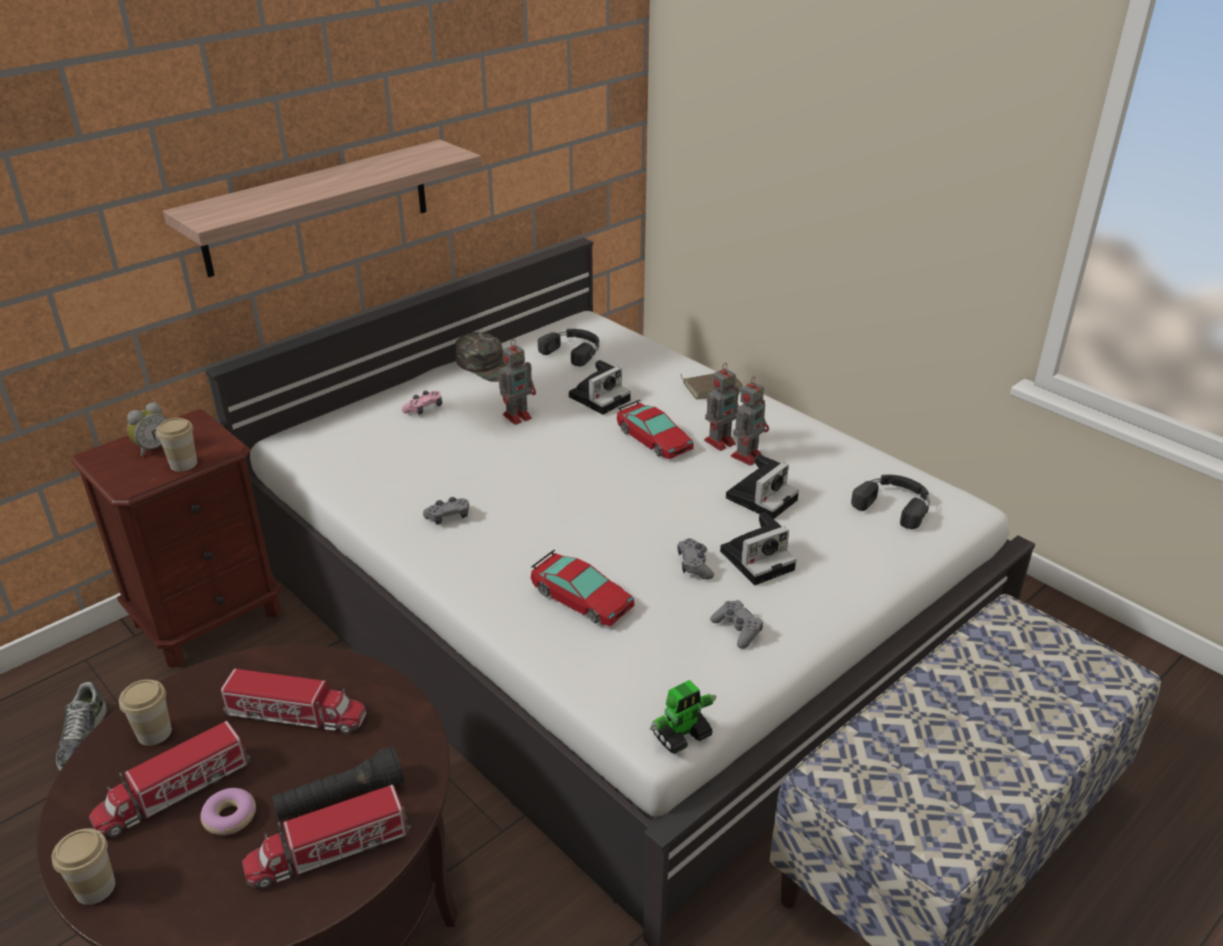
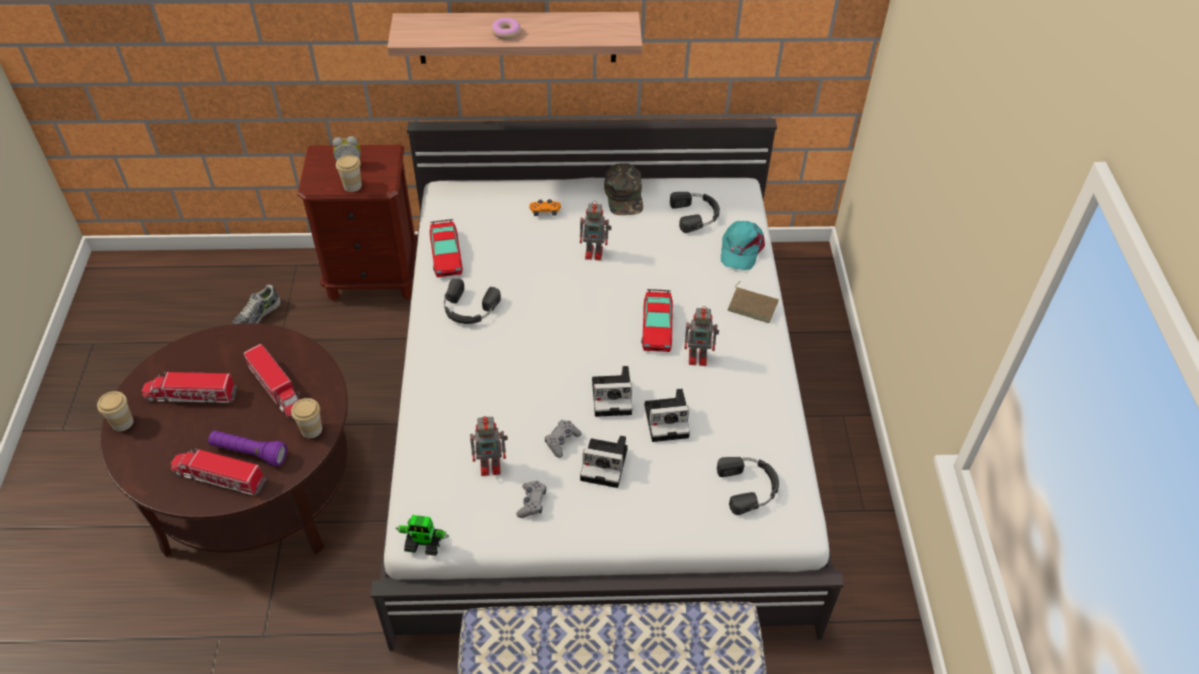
camera: 40 degrees right, 15 degrees up
(154, 733) = (213, 354): cup -> cup (311, 429)
(230, 817) = (199, 426): donut -> donut (506, 32)
(340, 799) = (249, 453): black flashlight -> purple flashlight
(424, 409) = (545, 211): pink game controller -> orange game controller
(448, 517) = (469, 309): grey game controller -> black headphones
(581, 598) = (471, 418): toy car -> toy car (445, 254)
(600, 397) = (665, 268): camera -> camera (613, 396)
(646, 356) = (741, 249): none -> turquoise cap
(747, 456) = (702, 381): toy robot -> toy robot (491, 465)

